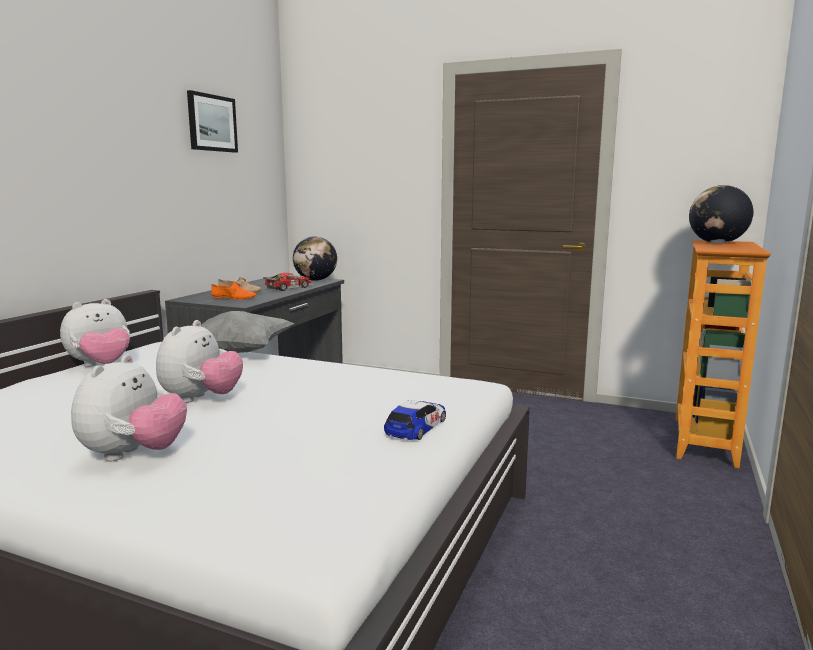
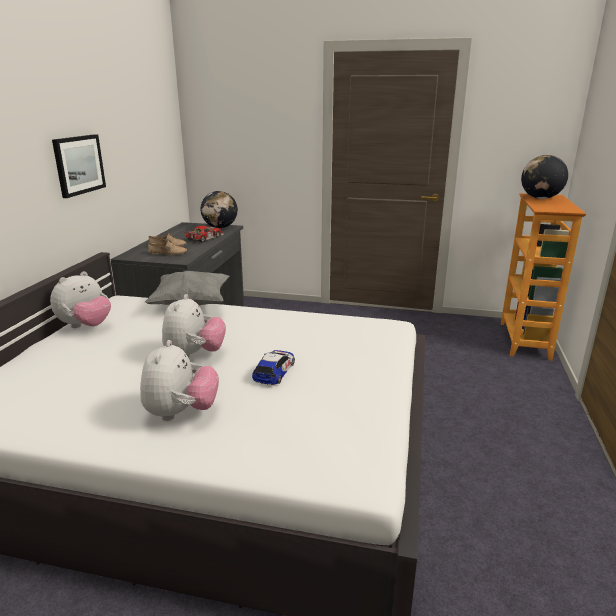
camera: 10 degrees left, 10 degrees up
(212, 123) = (129, 97): picture -> picture (79, 165)
(234, 298) = (168, 253): orange shoe -> beige shoe
(416, 426) = (371, 367): toy car -> toy car (274, 371)

